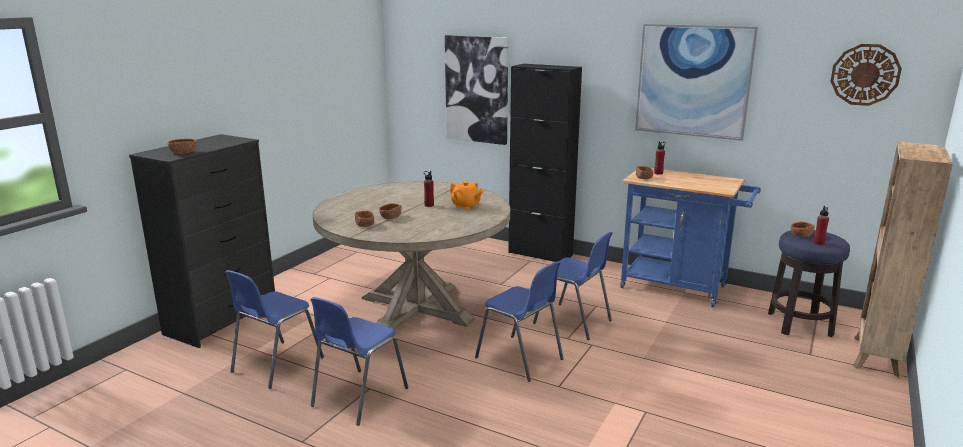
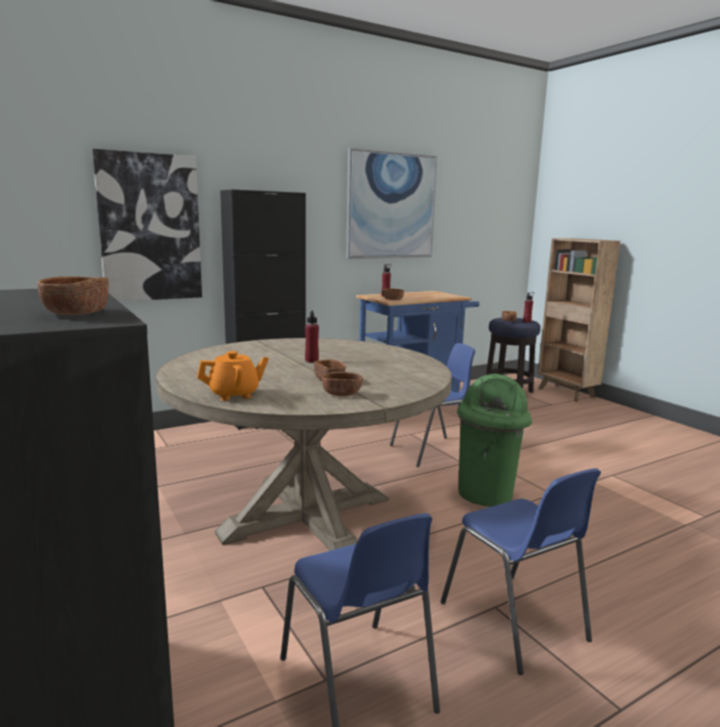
camera: 60 degrees left, 5 degrees down
(466, 206) = (342, 351): orange teapot -> orange teapot (234, 395)
(520, 359) = (486, 494): blue chair -> green trash can
(865, 74) = (495, 197): wall clock -> none

